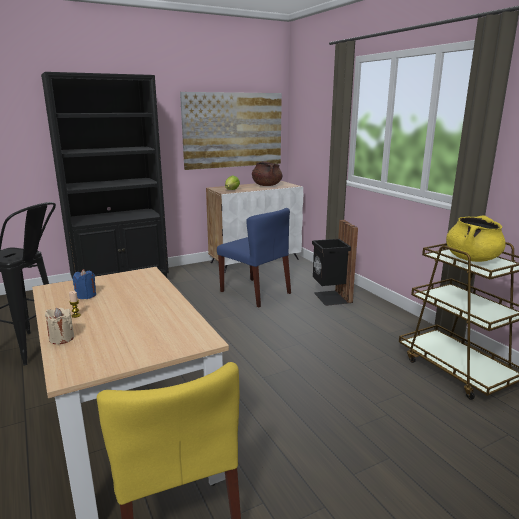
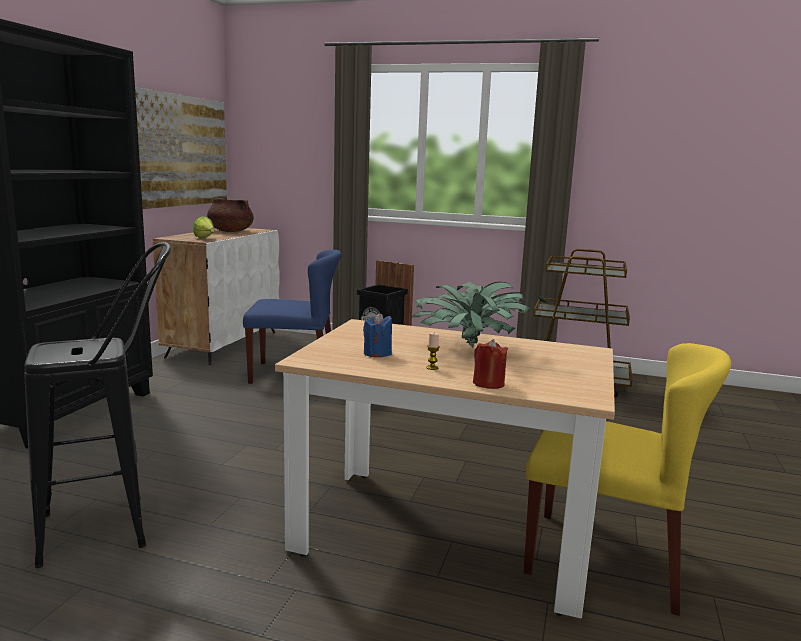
camera: 45 degrees left, 5 degrees down
(61, 338) = (488, 383): beige candle -> red candle
(135, 310) = (470, 350): none -> potted plant
(472, 259) = (582, 268): yellow cooking pot -> none

